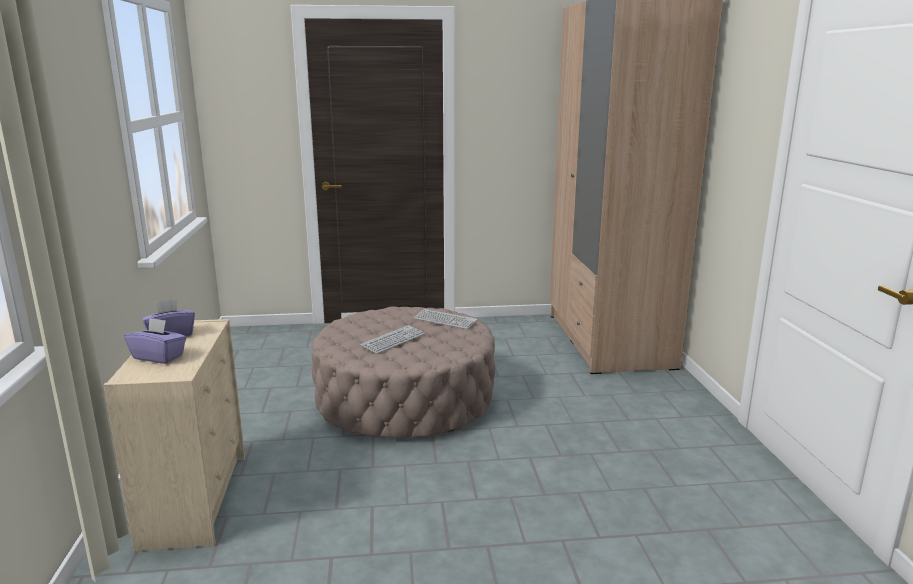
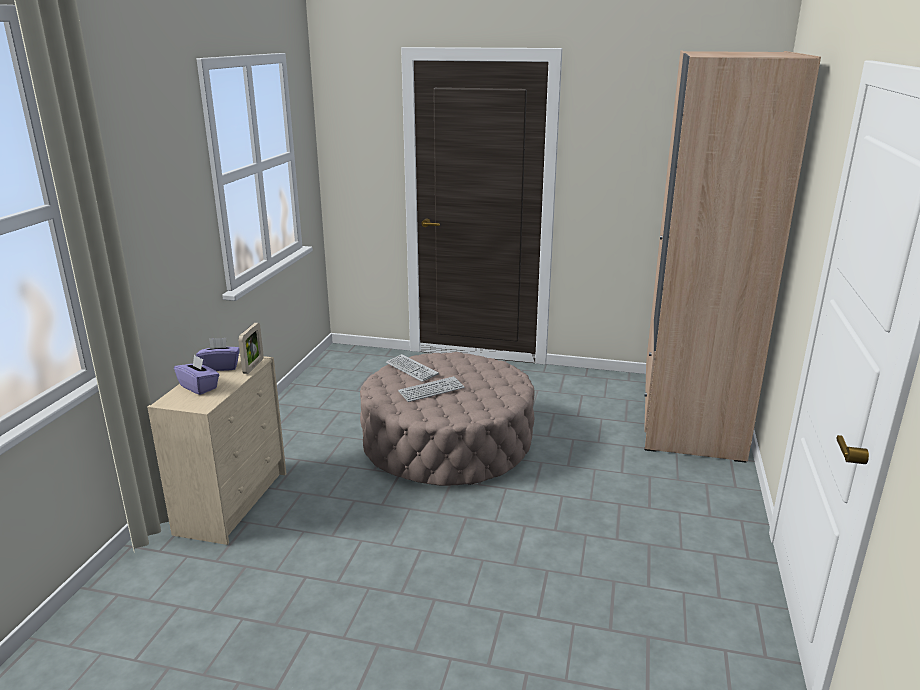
camera: 20 degrees right, 5 degrees up
(212, 329) = (253, 366): none -> picture frame
(445, 320) = (493, 375): keyboard -> keyboard (411, 369)

